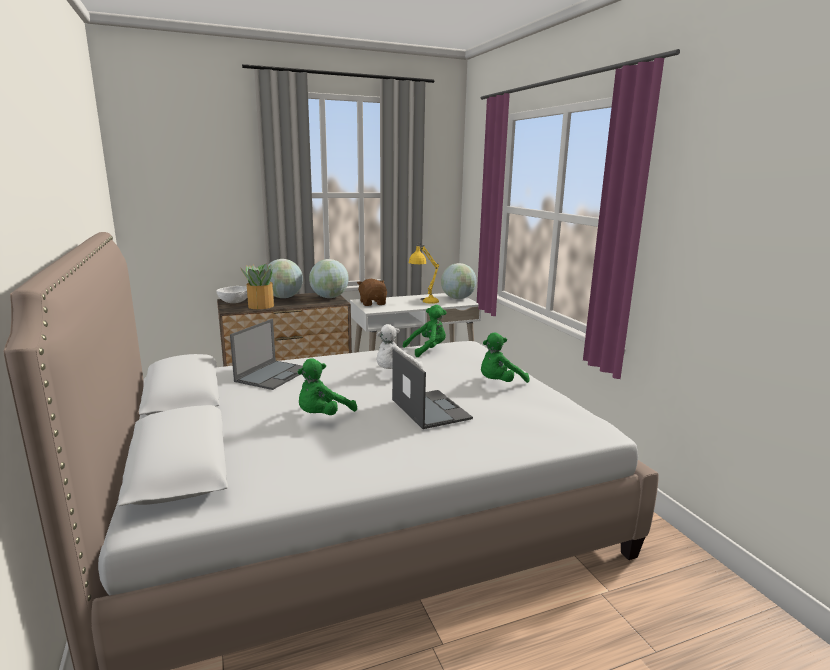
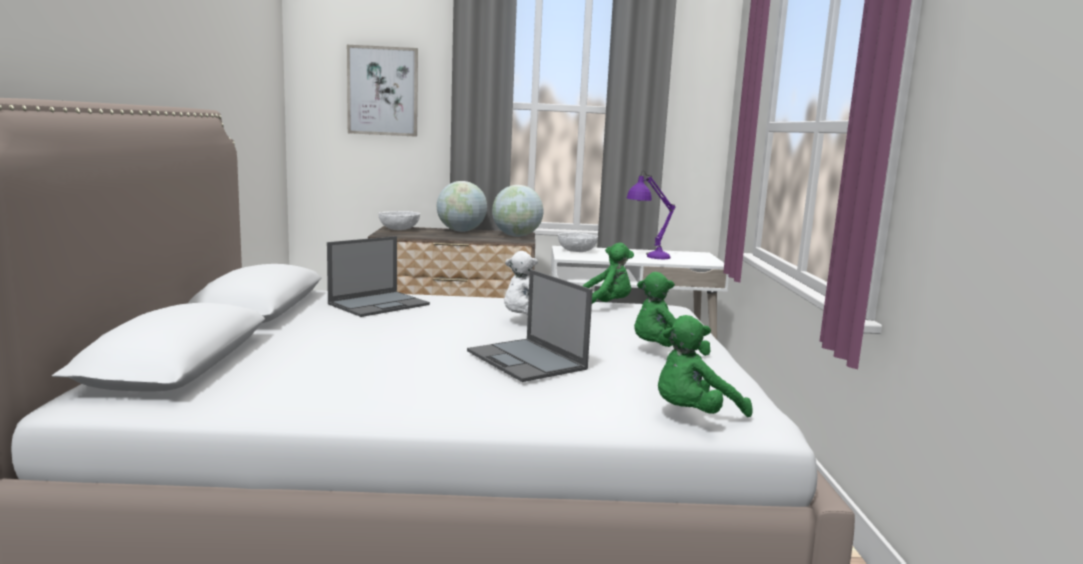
camera: 20 degrees right, 5 degrees down
(200, 188) = (383, 91): none -> picture
(260, 306) = (422, 235): potted plant -> none
(323, 416) = (386, 347): green plush toy -> green plush toy (693, 415)
(373, 303) = (577, 251): brown plush toy -> white bowl
(423, 302) = (647, 257): yellow table lamp -> purple table lamp
(429, 409) = (527, 360): laptop -> laptop turned 150 degrees clockwise
(458, 298) = (702, 258): globe -> none

